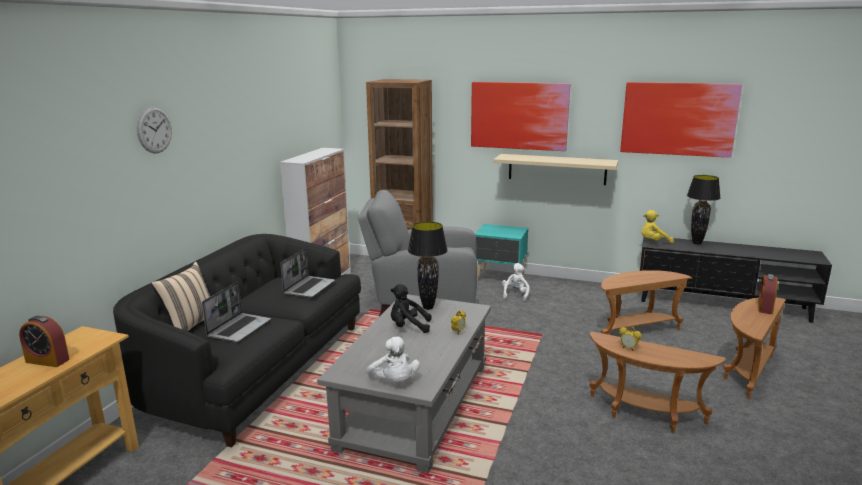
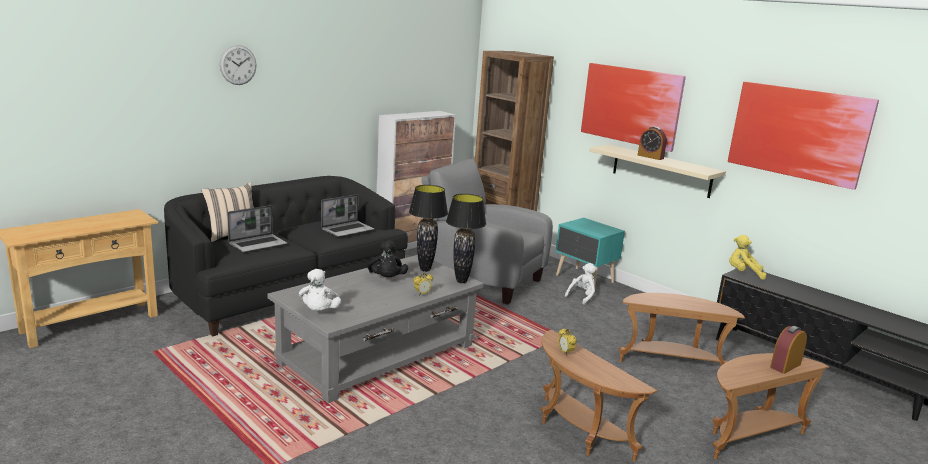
camera: 25 degrees right, 0 degrees up
(47, 360) = (92, 223): alarm clock -> alarm clock (650, 157)
(408, 327) = (387, 279): black plush toy -> black plush toy turned 135 degrees counterclockwise
(697, 243) = (797, 287): black table lamp -> black table lamp (461, 281)

